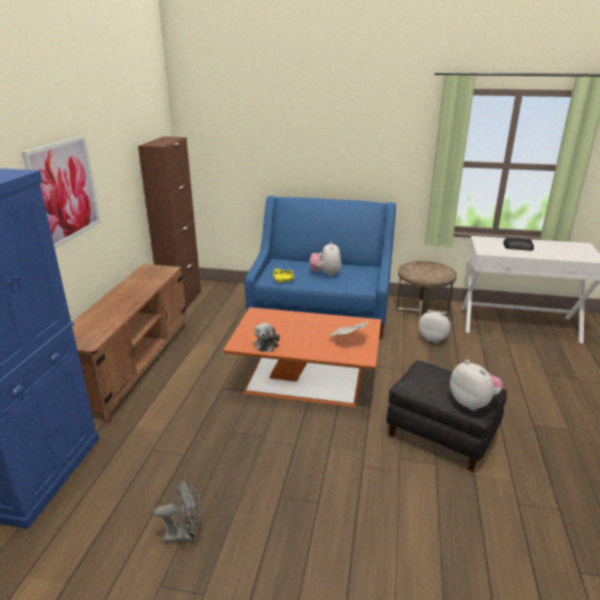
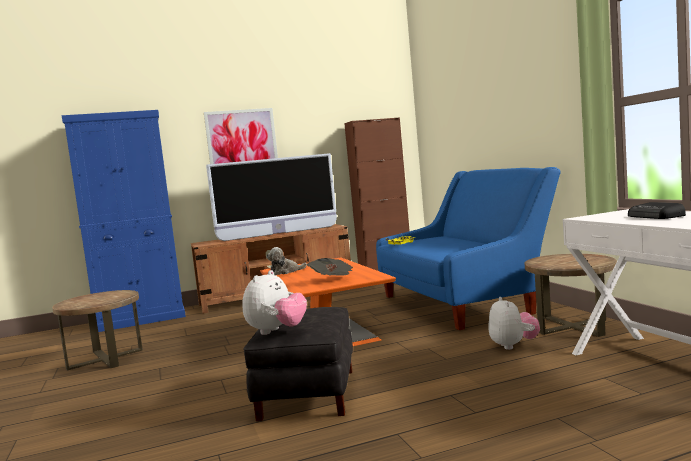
camera: 60 degrees right, 20 degrees down
(132, 296) = (278, 233): none -> television
(185, 534) = (105, 359): grey fan -> brown side table
(325, 274) = (443, 245): plush toy -> none

